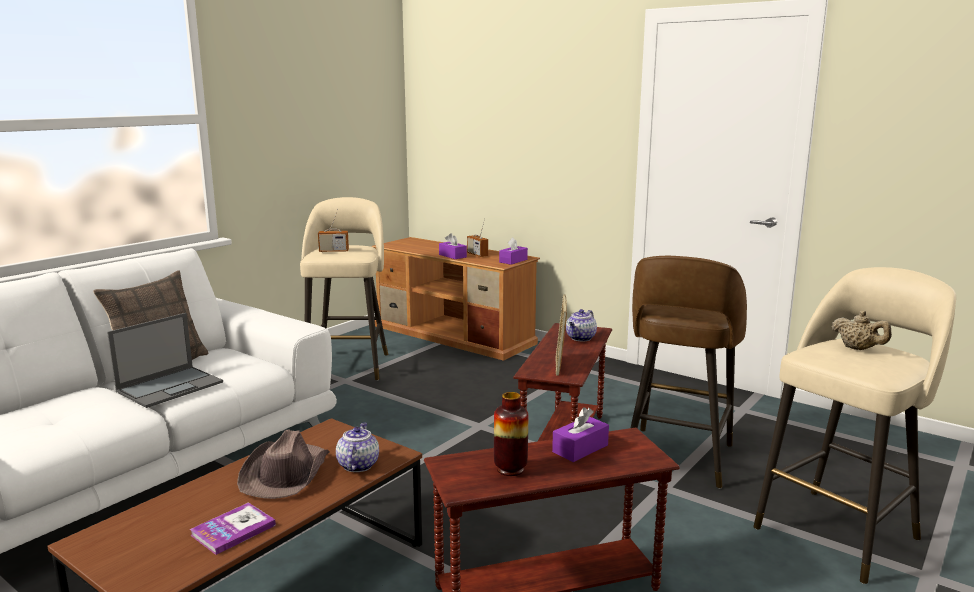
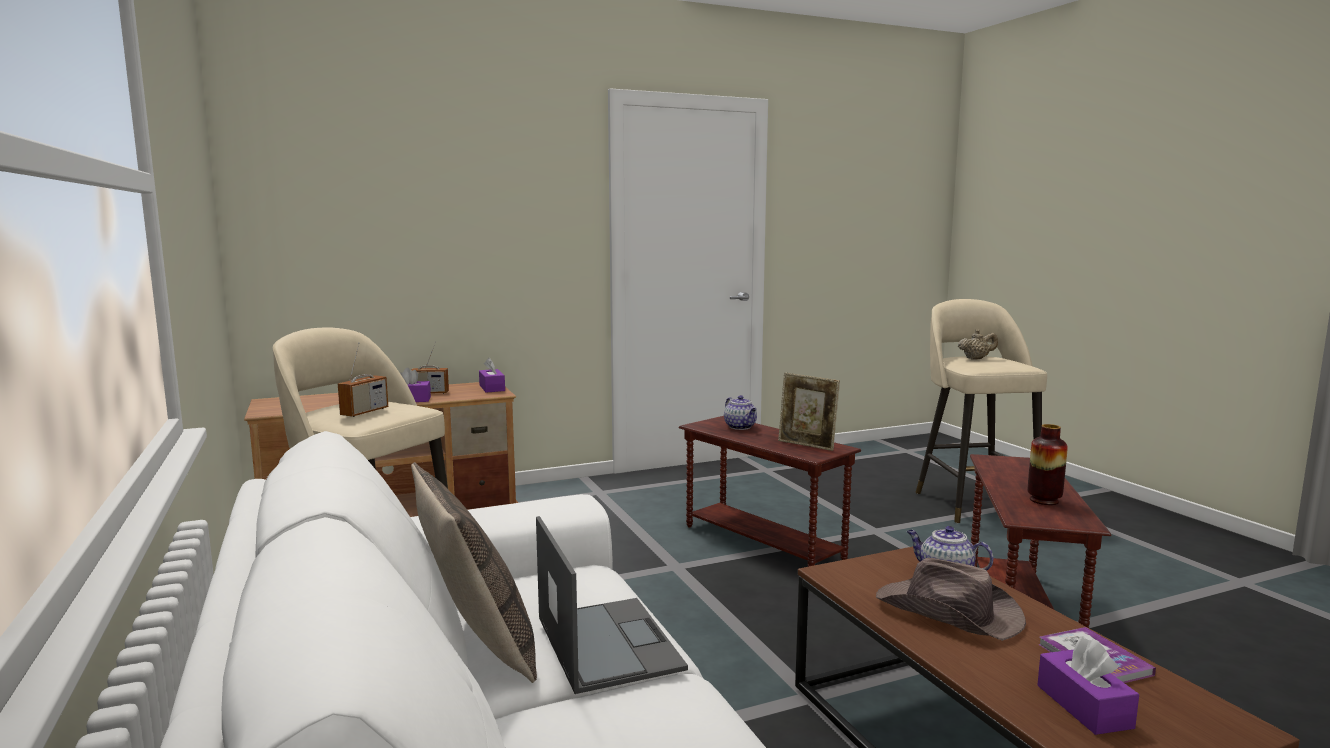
camera: 60 degrees left, 5 degrees down
(580, 448) = (1009, 474): purple tissue box -> purple tissue box (1084, 706)
(676, 458) = (830, 513): brown stool -> none

